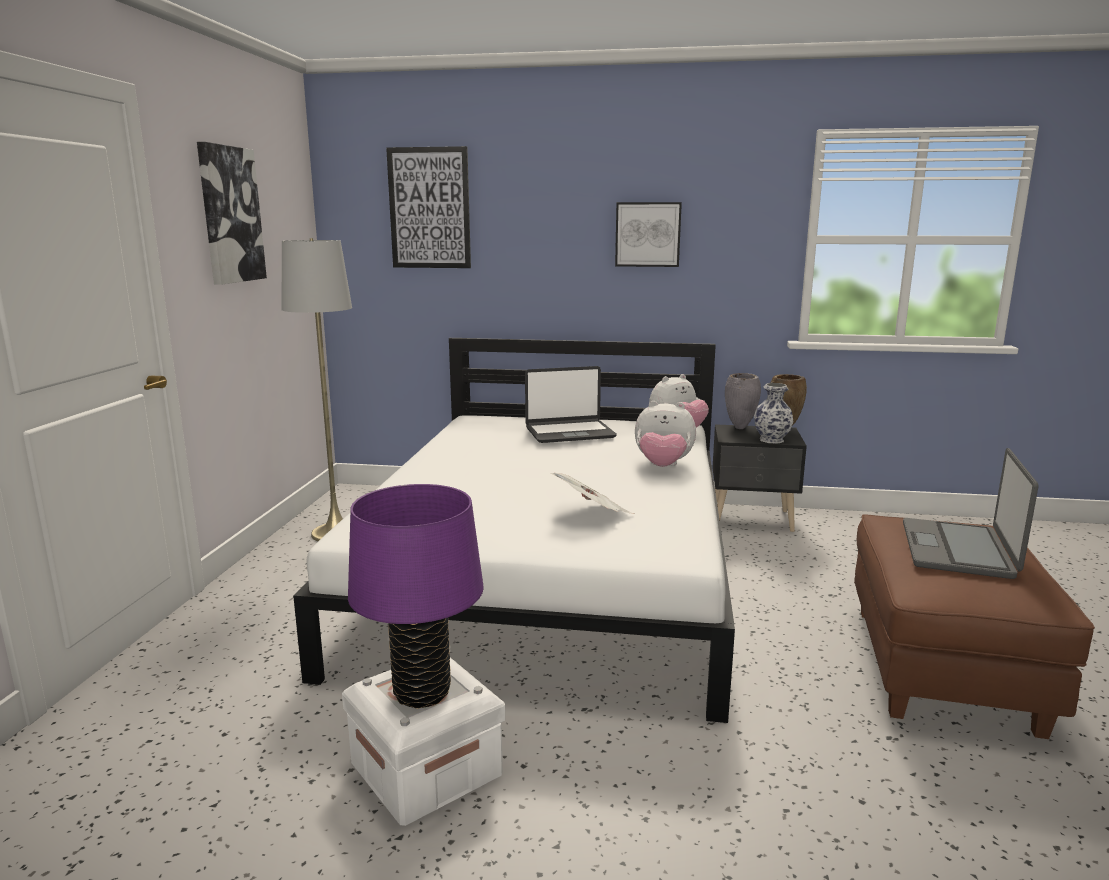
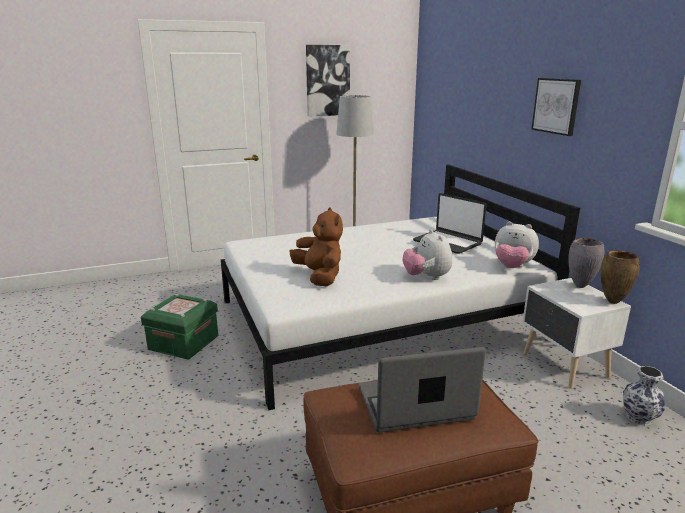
camera: 60 degrees right, 5 degrees up
(422, 693) = (174, 306): purple table lamp -> none
(426, 769) = (184, 343): white storage box -> green storage box
(429, 208) = (454, 77): picture -> none
(592, 514) = (319, 277): newspaper -> brown plush toy
(753, 520) = (564, 366): black nightstand -> white nightstand
(771, 440) = (569, 301): vase -> vase (638, 417)

